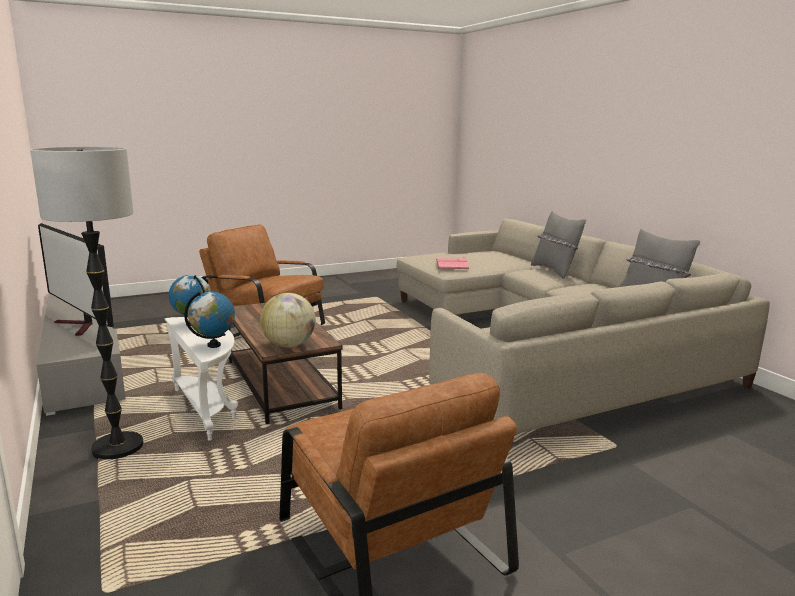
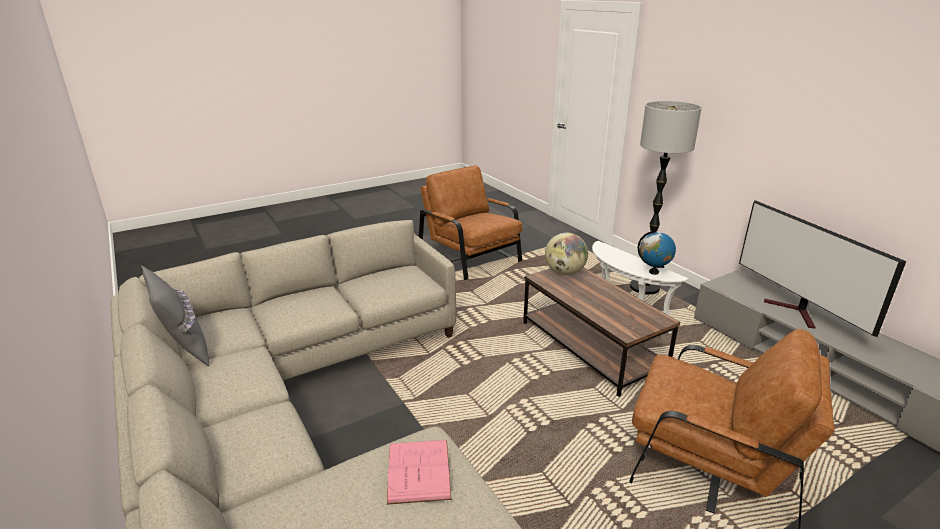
camera: 175 degrees right, 10 degrees up
(80, 326) = (796, 312): television -> television turned 150 degrees counterclockwise
(214, 345) = (607, 252): globe -> none
(555, 271) = (222, 462): grey pillow -> none

